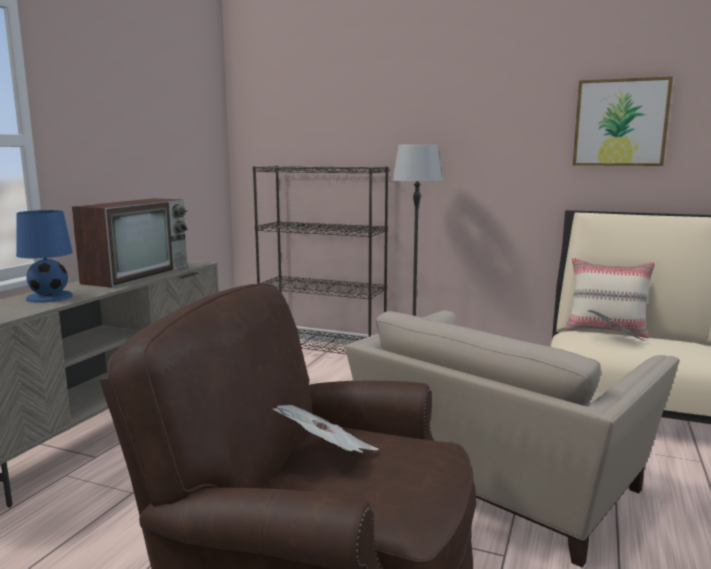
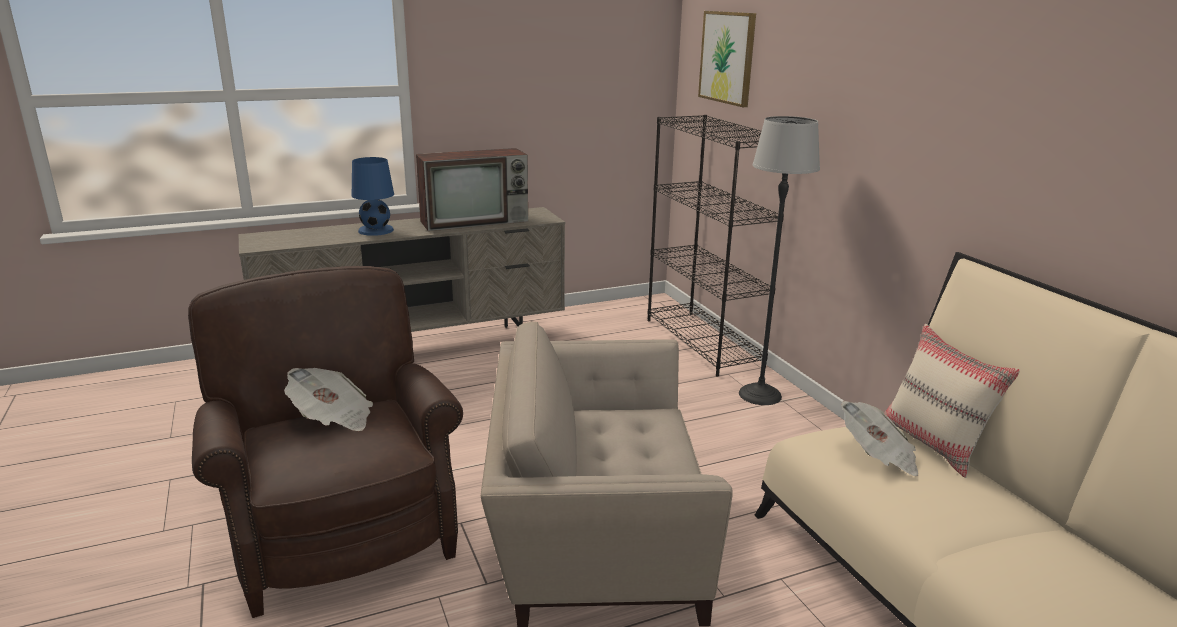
camera: 45 degrees right, 10 degrees up
(620, 122) = (1056, 129): picture -> picture (727, 57)

